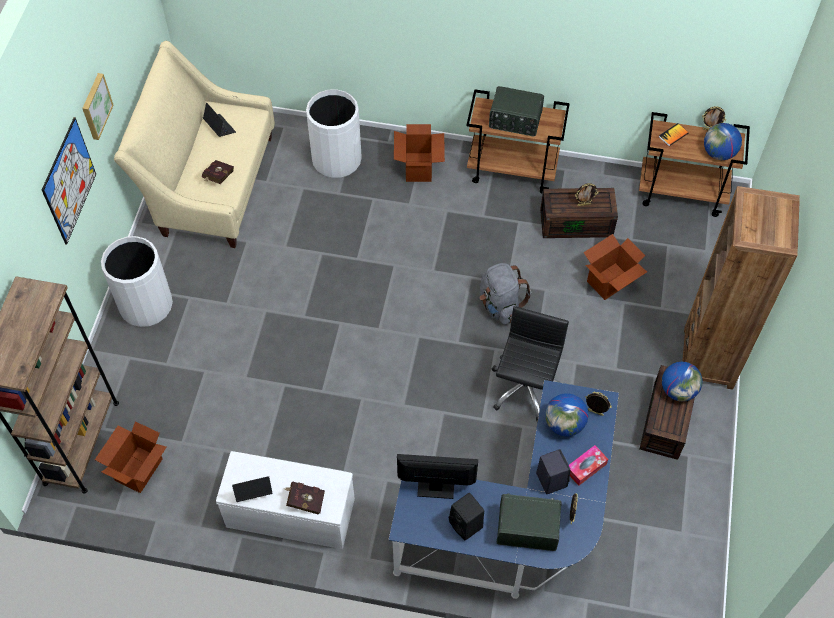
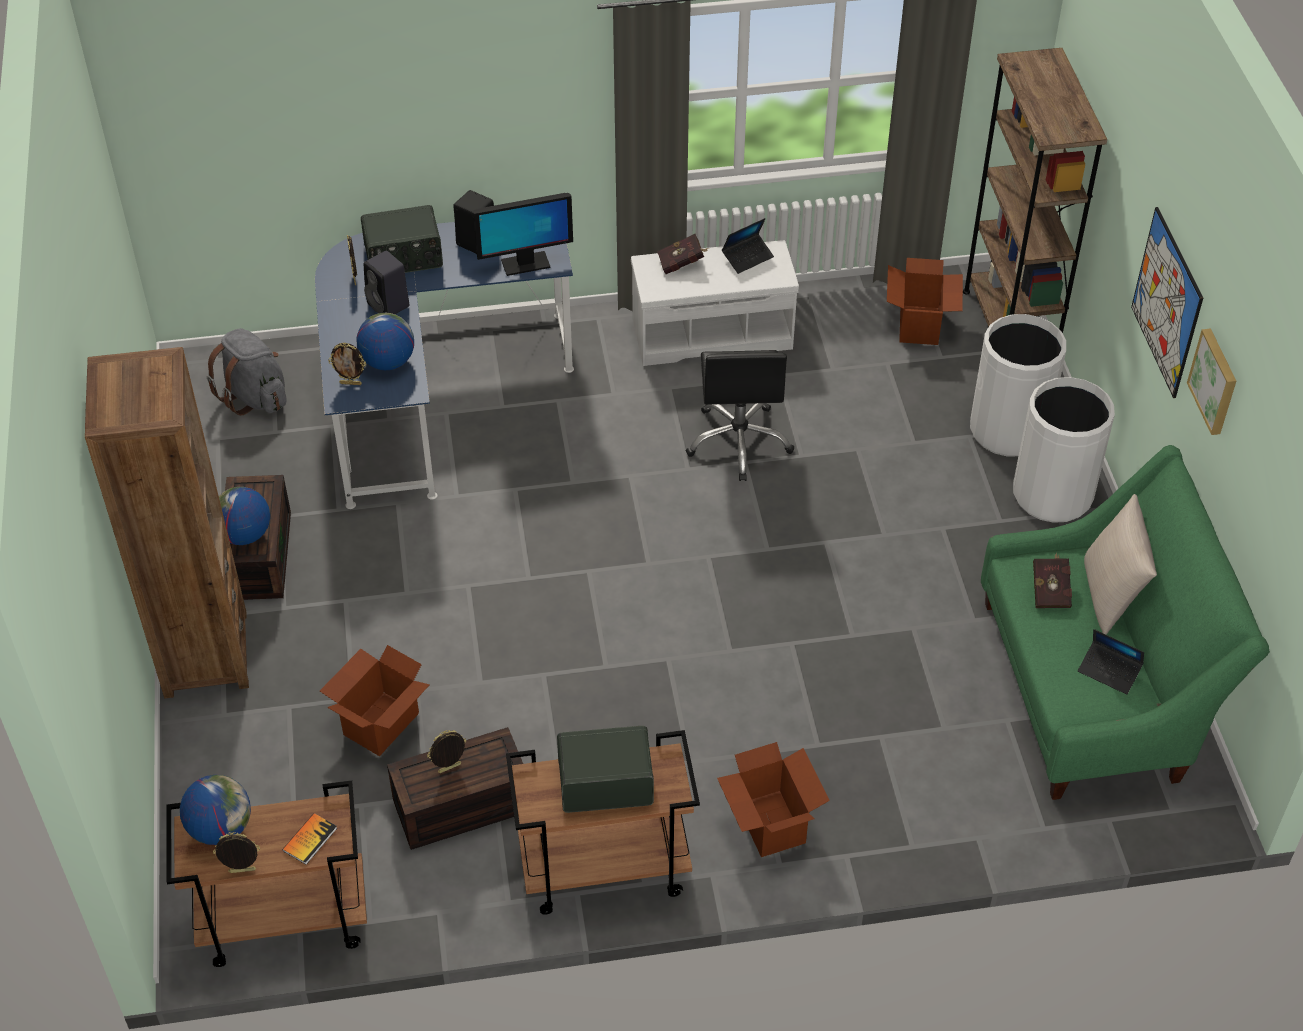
camera: 160 degrees right, 10 degrees down
(188, 165) = (1110, 595): none -> beige pillow
(210, 184) = (1093, 688): beige sofa -> green sofa
(336, 159) = (917, 794): white trash can -> white trash can (1008, 430)
(500, 305) = (544, 639): grey backpack -> grey backpack (255, 397)
(525, 388) = (469, 540): black office chair -> black office chair (739, 441)
(586, 468) = (348, 326): tissue box -> none

